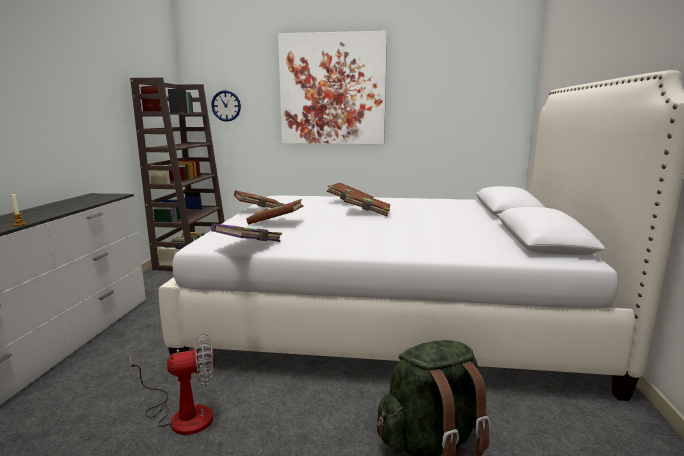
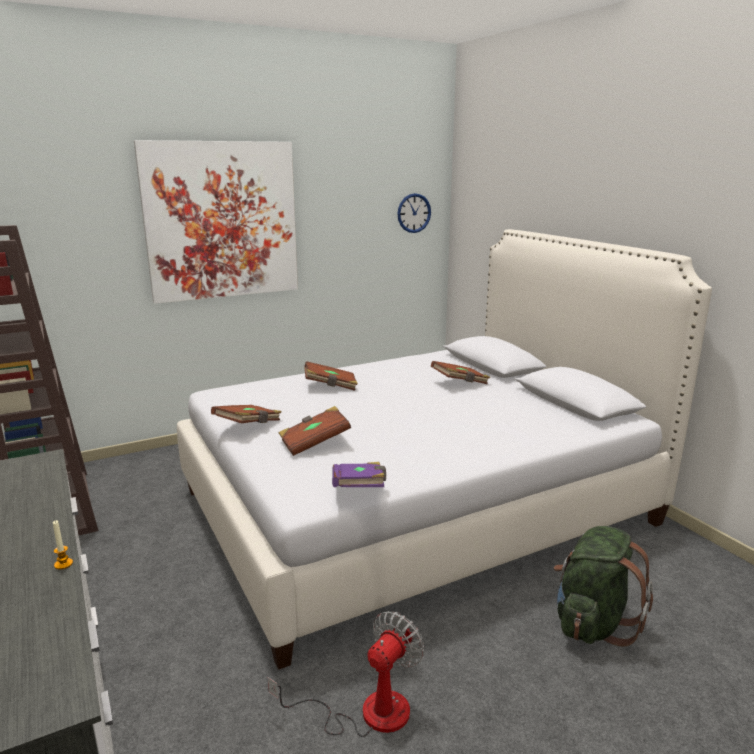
camera: 35 degrees left, 5 degrees up
(226, 106) = (49, 253): wall clock -> wall clock (414, 213)
(367, 213) = (381, 400): brown book -> brown book (460, 383)

